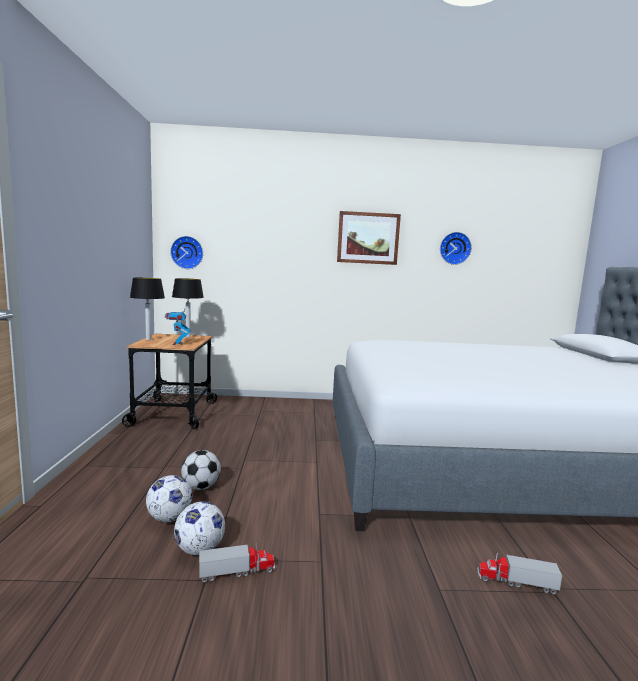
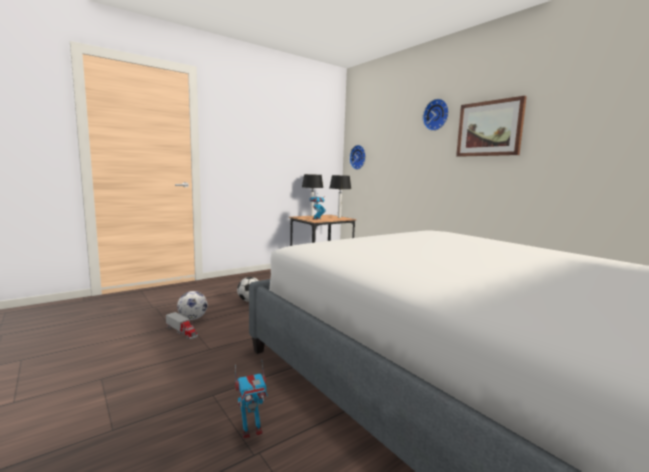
camera: 55 degrees right, 0 degrees up
(170, 518) = (213, 304): football -> none
(454, 248) = (603, 126): wall clock -> wall clock (436, 115)
(516, 582) = (251, 430): toy truck -> toy robot

